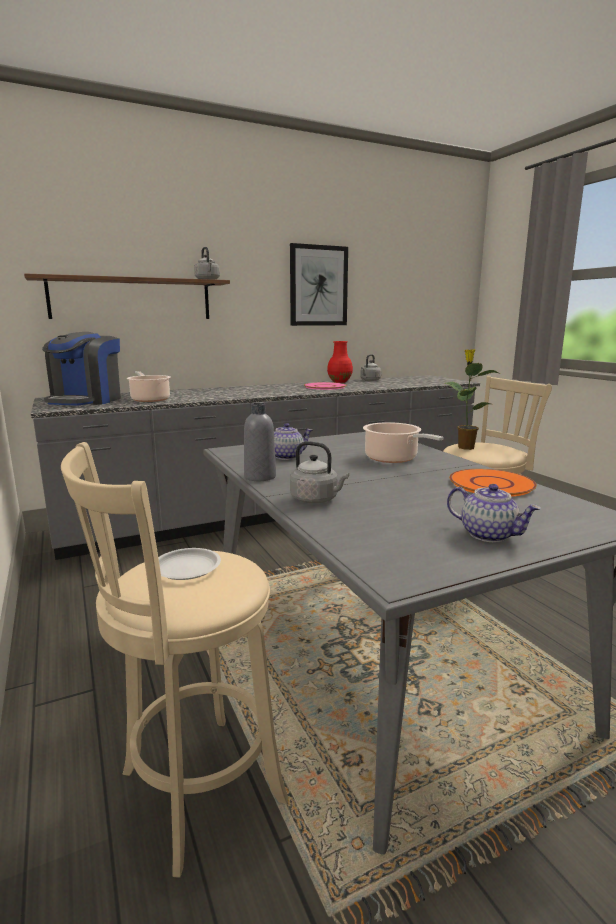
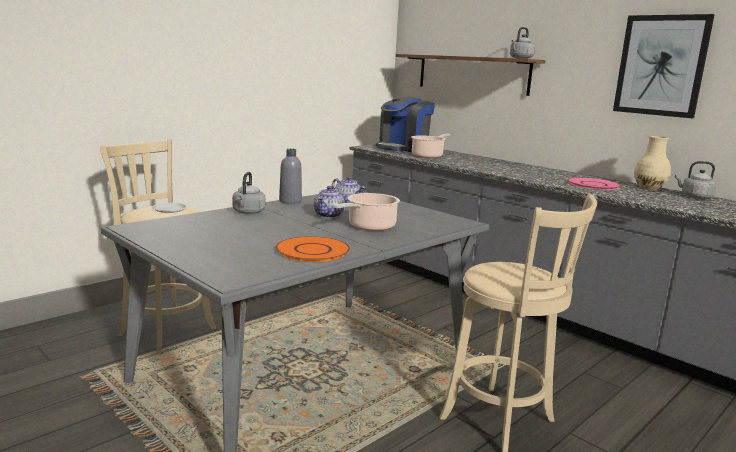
camera: 70 degrees right, 0 degrees up
(86, 400) = (403, 148): coffee machine -> coffee machine turned 45 degrees counterclockwise
(340, 382) = (649, 188): red vase -> beige vase
(465, 447) = (504, 264): potted plant -> none
(489, 534) = (193, 244): teapot -> teapot (329, 215)

